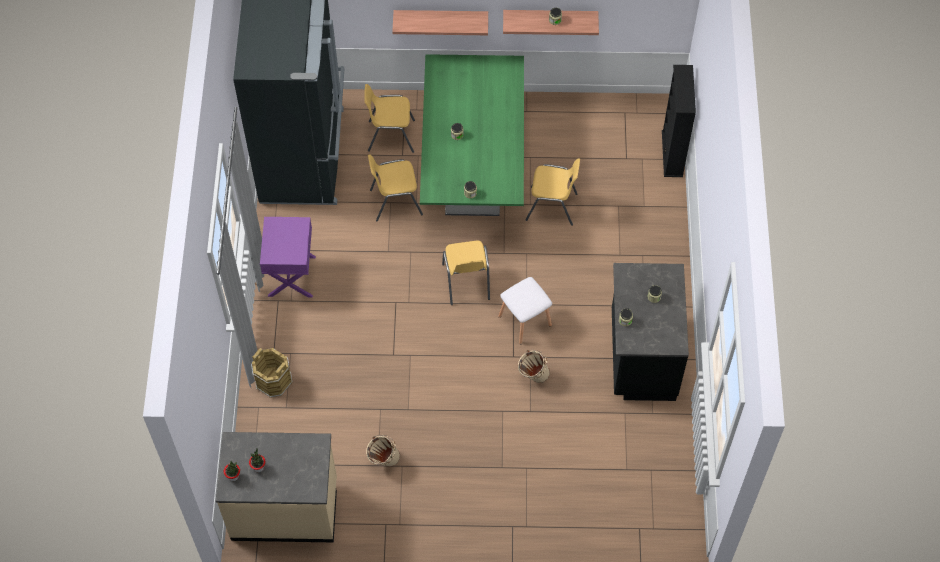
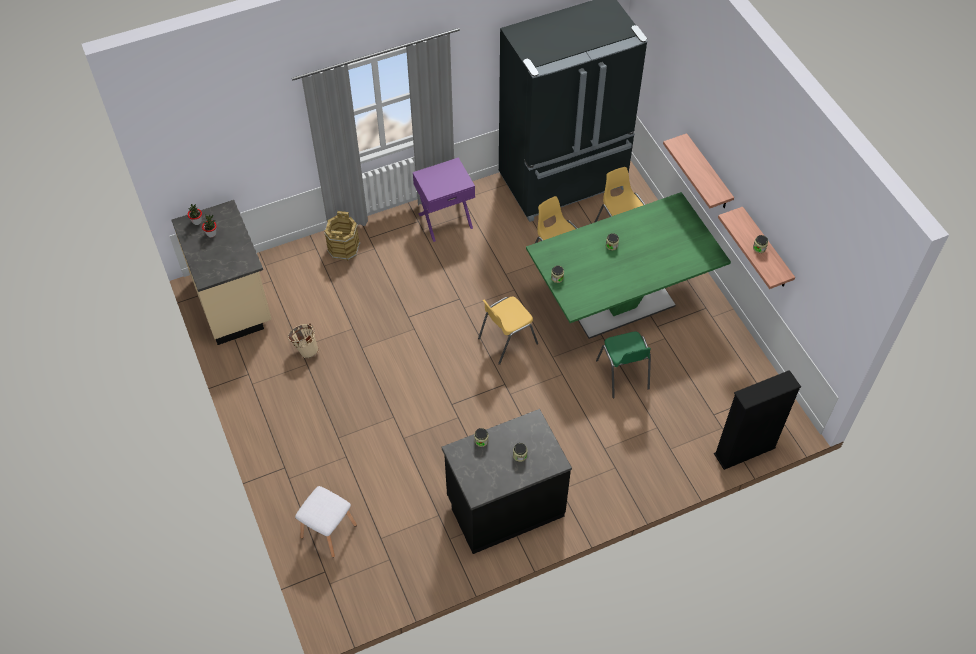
camera: 65 degrees right, 5 degrees down
(525, 321) = (492, 400): white stool -> white stool (328, 532)
(532, 376) = (439, 426): beige bucket -> none
(552, 207) = (623, 375): yellow chair -> green chair

